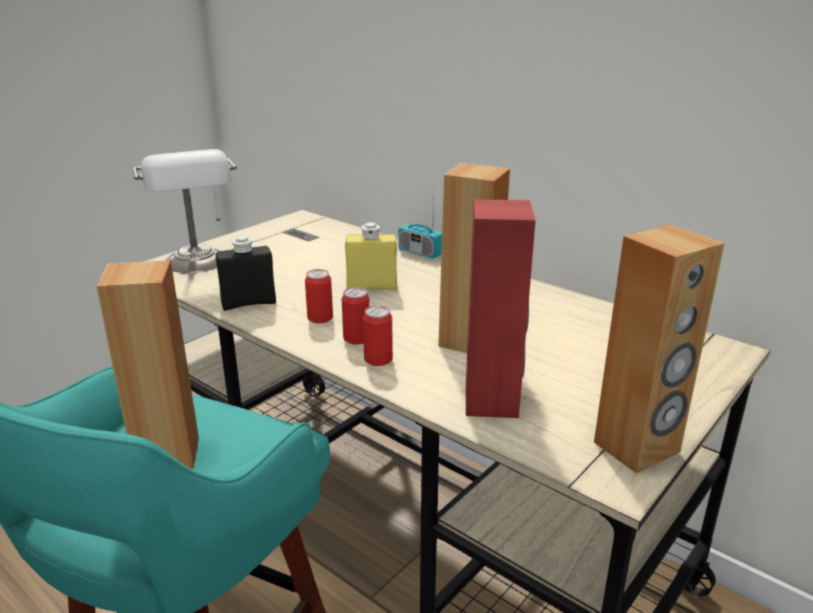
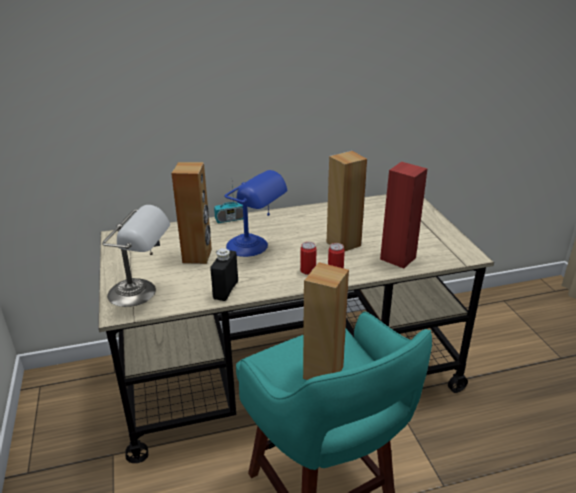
camera: 55 degrees left, 5 degrees up
(320, 318) = (272, 273): can -> none
(372, 287) = (255, 247): yellow bottle -> blue table lamp
(637, 448) = (455, 243): brown speaker -> brown speaker (197, 256)

